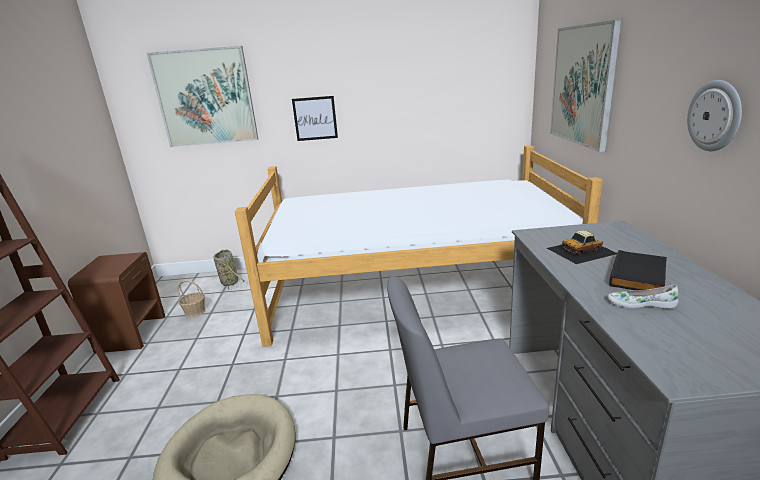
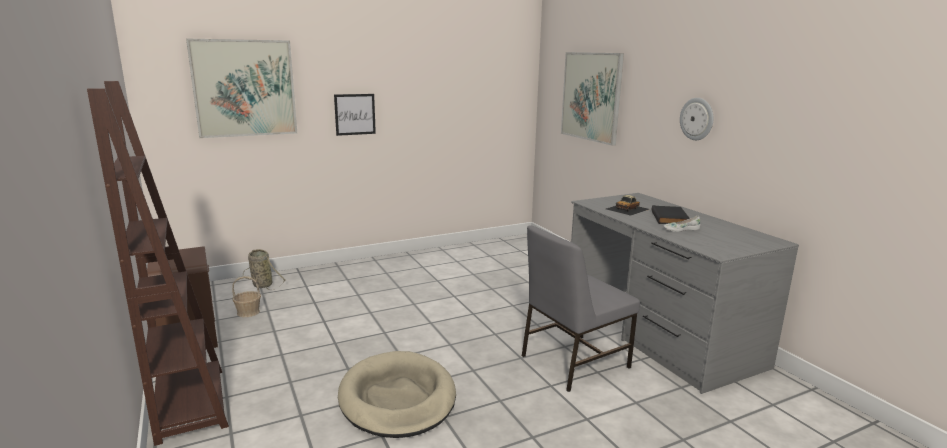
camera: 25 degrees left, 5 degrees down
(415, 291) = (462, 273): bed -> none

